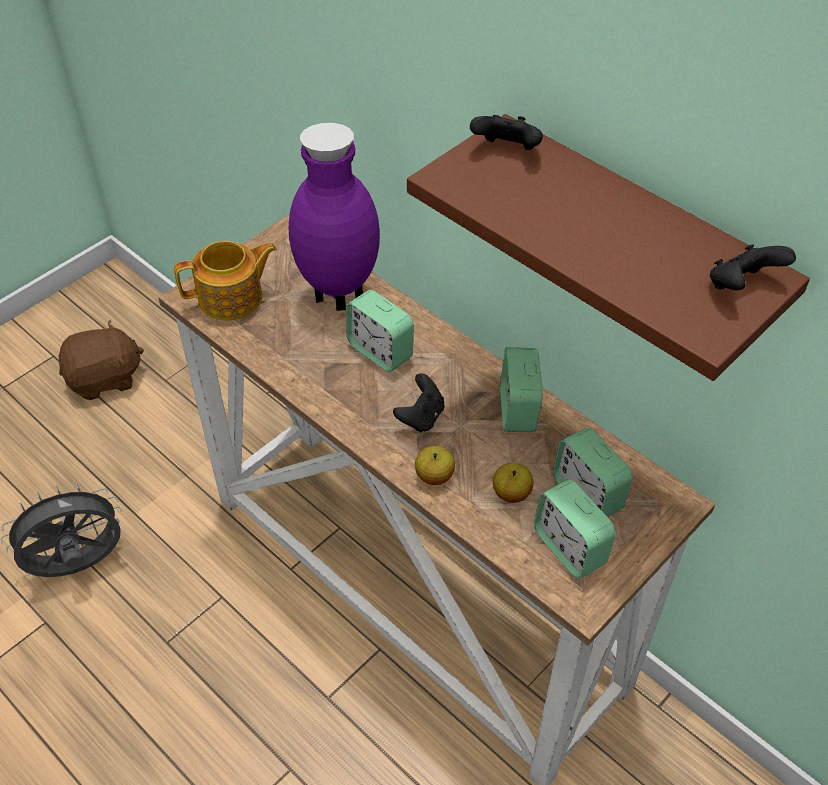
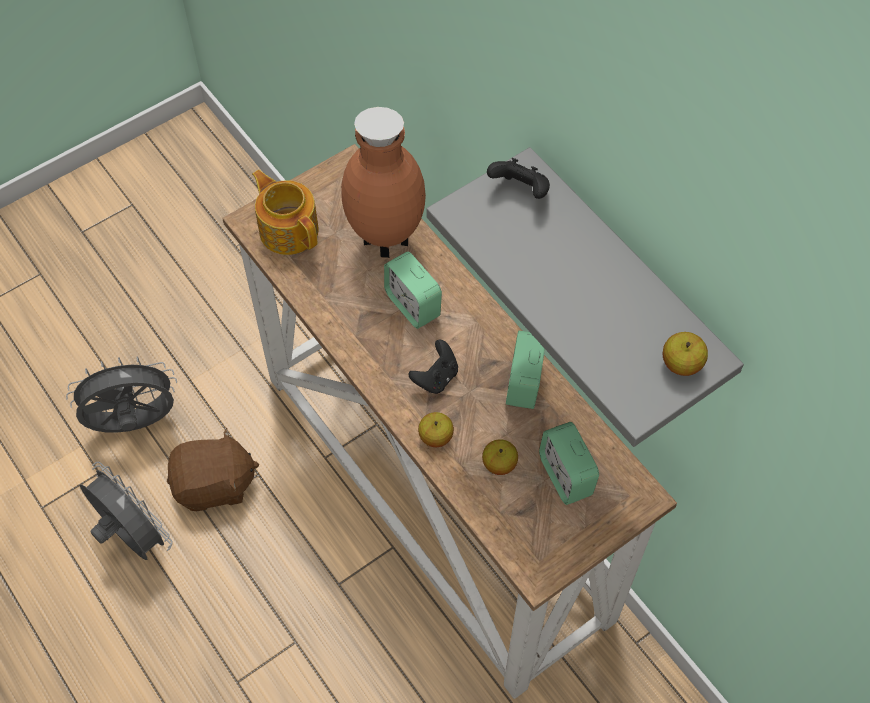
camera: 10 degrees right, 10 degrees up
(90, 684) = (132, 536): none -> grey fan
(105, 379) = (178, 236): brown plush toy -> brown plush toy (214, 485)
(232, 298) = (288, 229): teapot -> teapot turned 120 degrees counterclockwise
(339, 298) = (385, 243): purple vase -> brown vase
(569, 547) = (537, 523): alarm clock -> none
(635, 237) = (624, 280): brown shelf -> grey shelf
(741, 286) = (681, 364): black game controller -> apple

